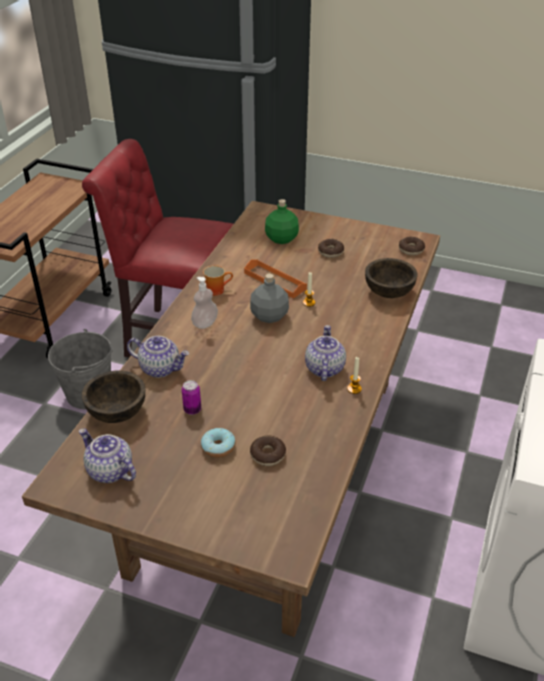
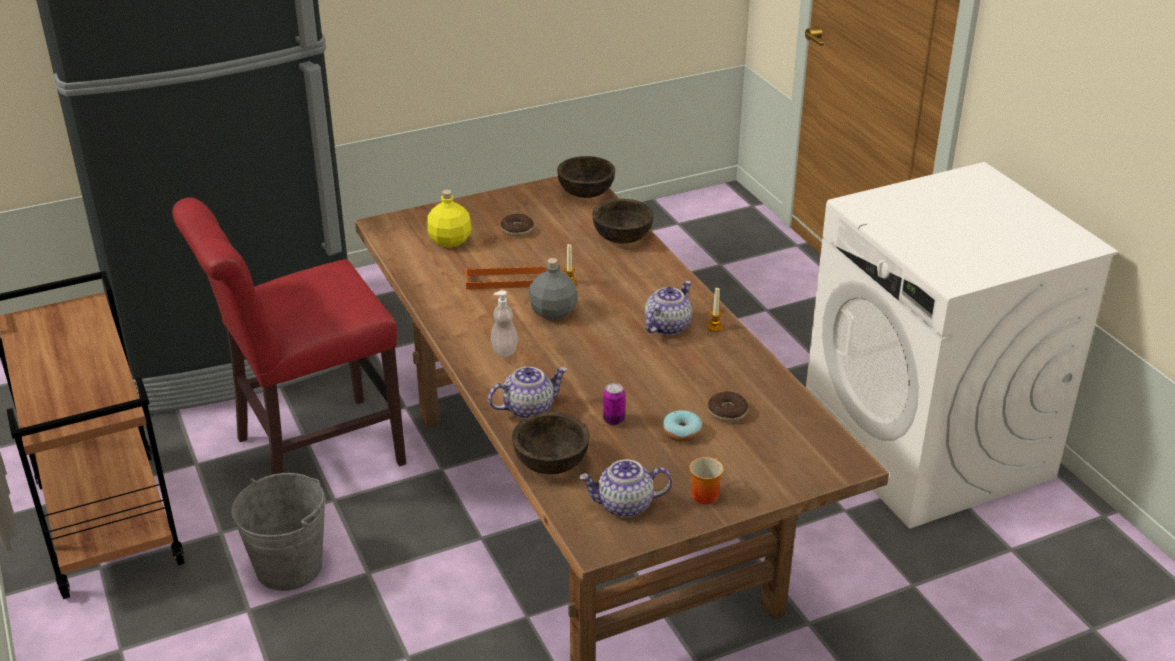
camera: 45 degrees left, 5 degrees down
(217, 289) = (464, 317): mug -> mug (704, 493)
(281, 238) = (449, 241): green bottle -> yellow bottle
(324, 368) = (667, 326): teapot -> teapot turned 75 degrees clockwise
(411, 249) = (586, 193): donut -> brown bowl

